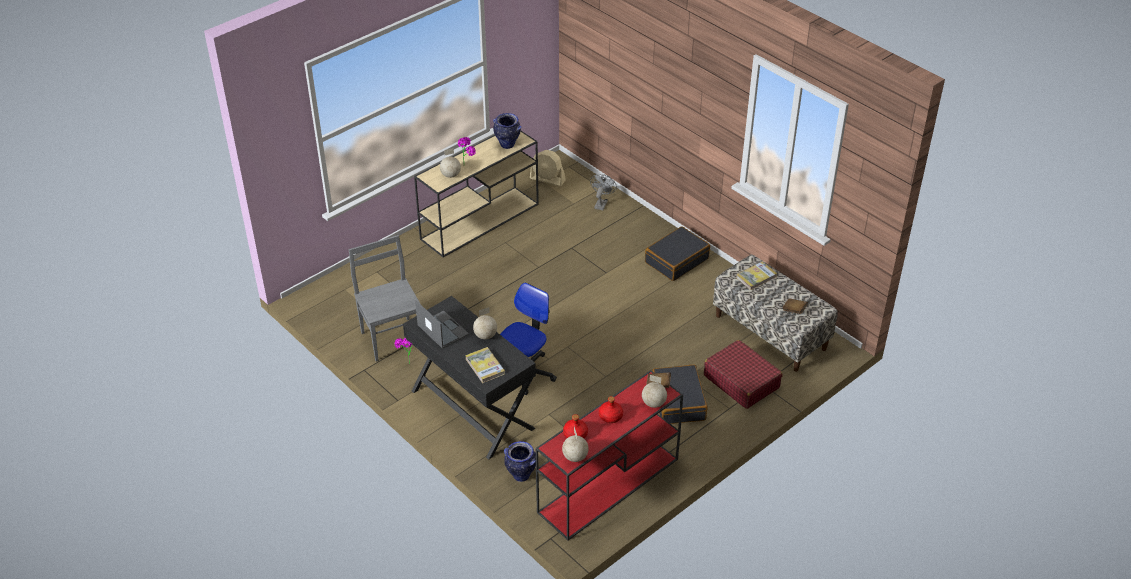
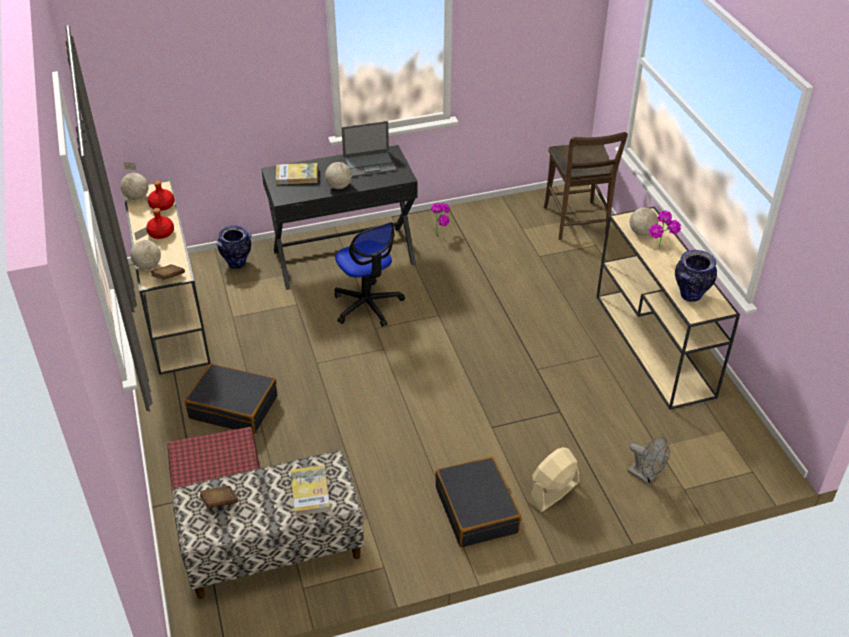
camera: 115 degrees right, 0 degrees up
(351, 288) = (576, 223): none -> brown chair
(392, 338) = (482, 232): grey chair -> none
(547, 179) = (726, 437): beige fan -> beige fan (553, 492)
(607, 486) = (173, 313): red console table -> beige console table

